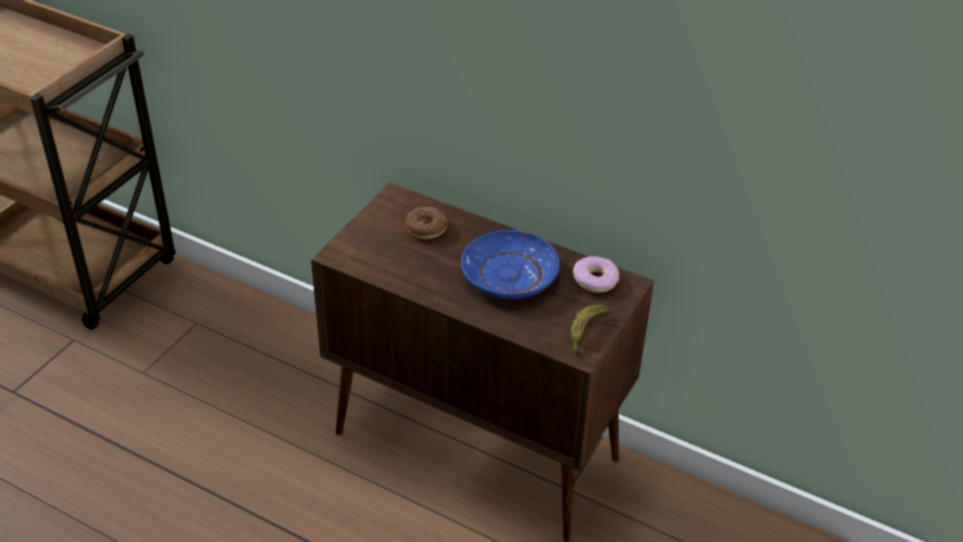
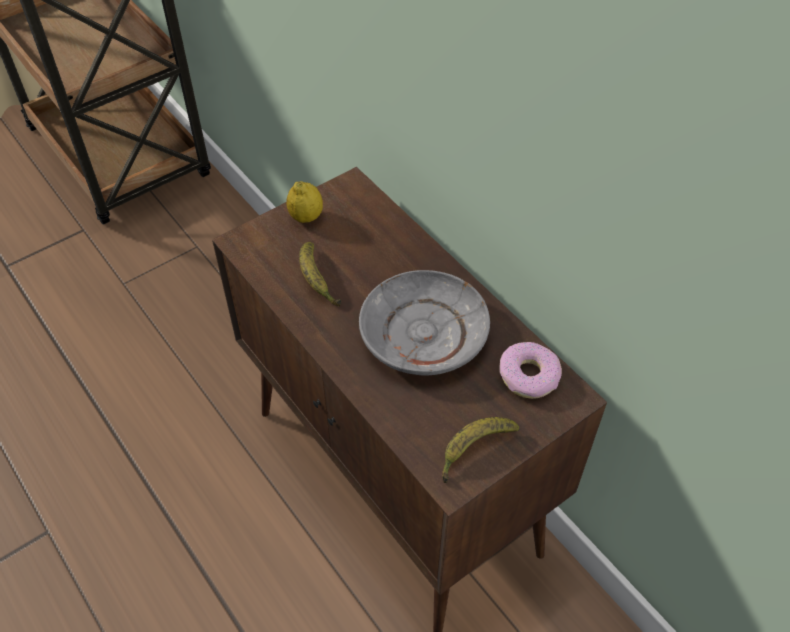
camera: 25 degrees right, 10 degrees up
(374, 225) = (306, 217): none -> lemon
(410, 264) = (316, 280): none -> banana
(426, 228) = (362, 238): donut -> none
(509, 276) = (423, 334): blue plate -> grey plate

